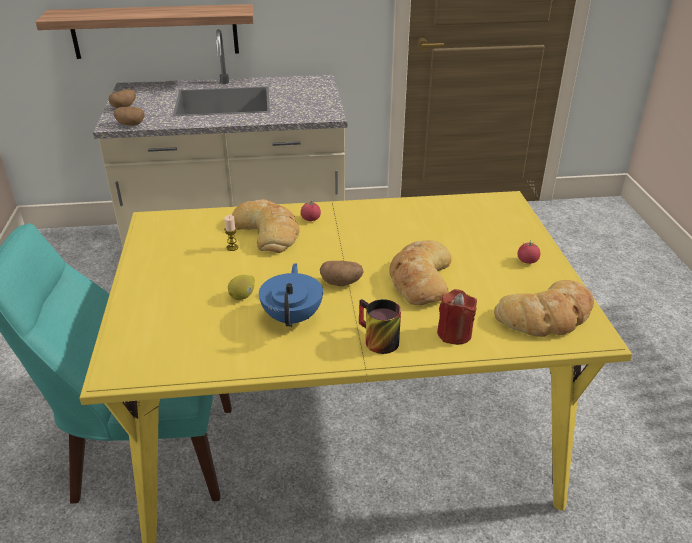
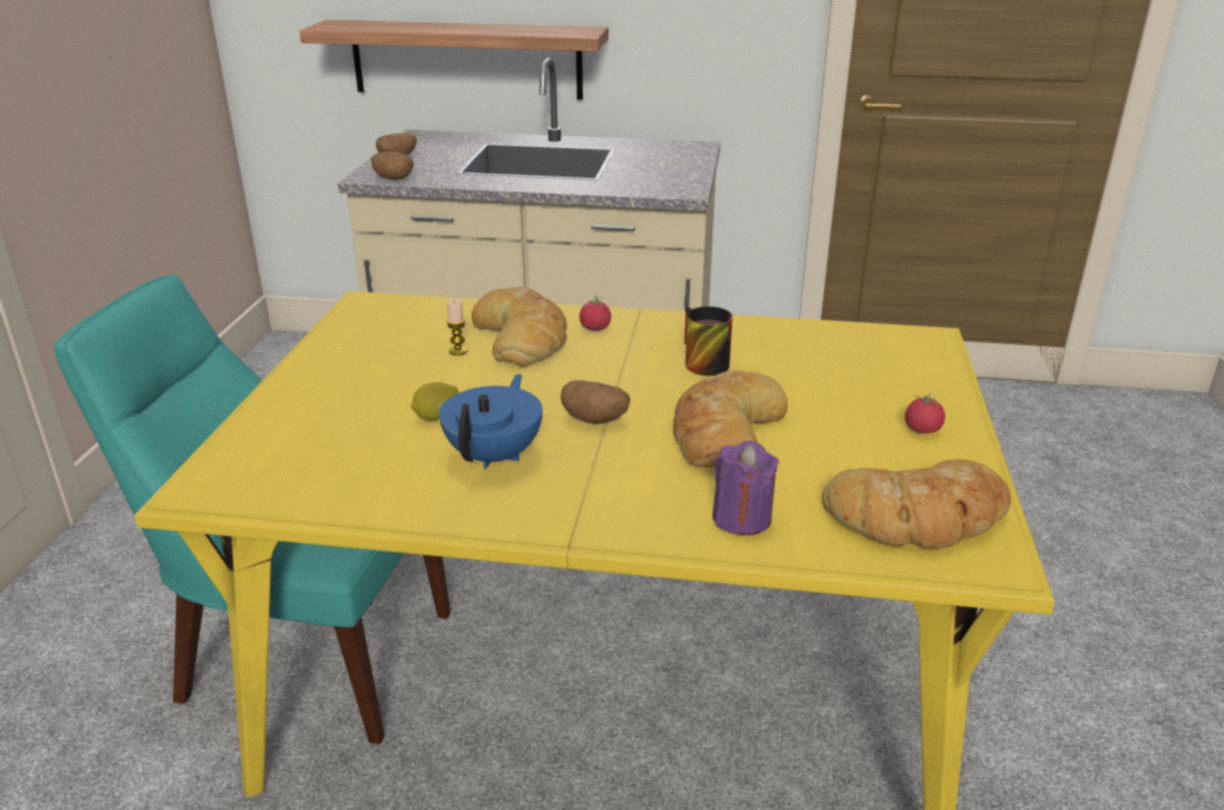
camera: 15 degrees right, 5 degrees down
(375, 340) = (606, 507): mug -> mug (699, 362)
(454, 334) = (742, 518): red candle -> purple candle

